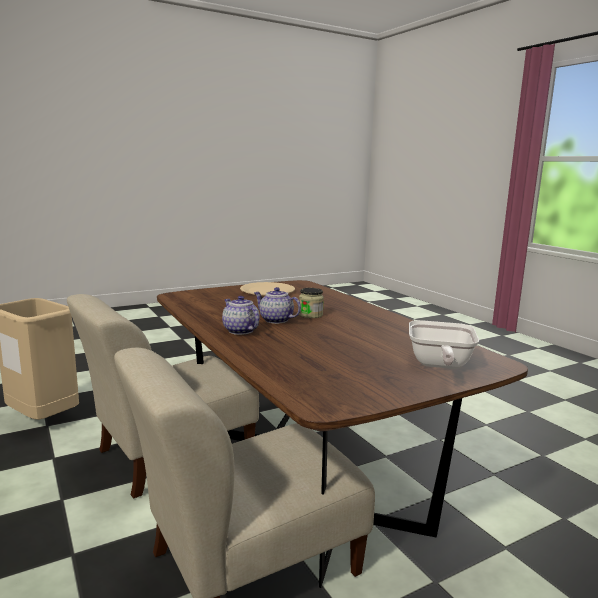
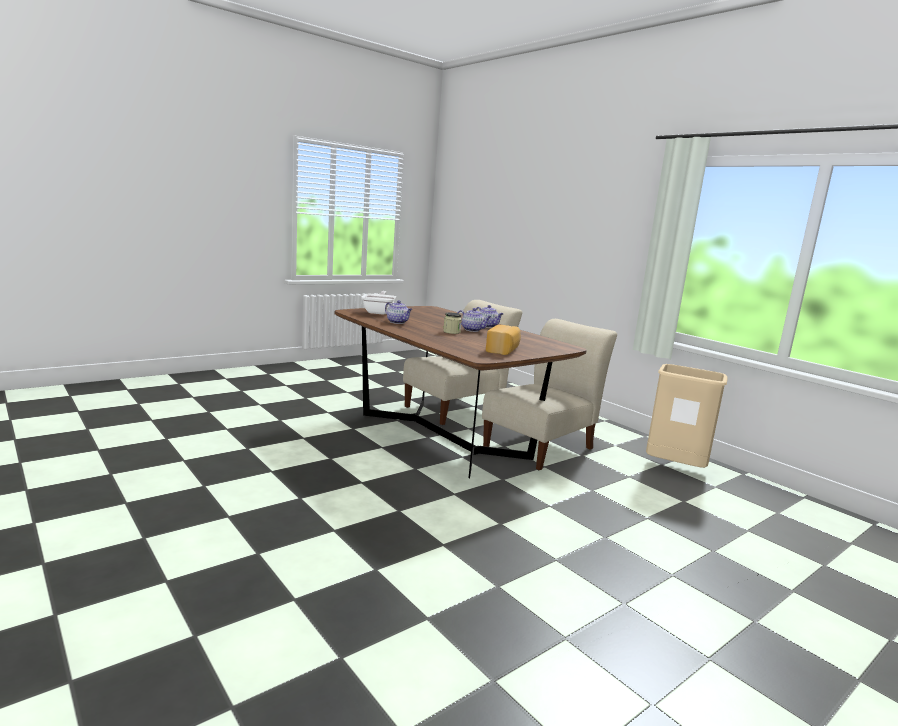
camera: 170 degrees right, 0 degrees up
(267, 291) = (503, 350): beige plate -> bread
(390, 333) = (398, 322): none -> teapot

